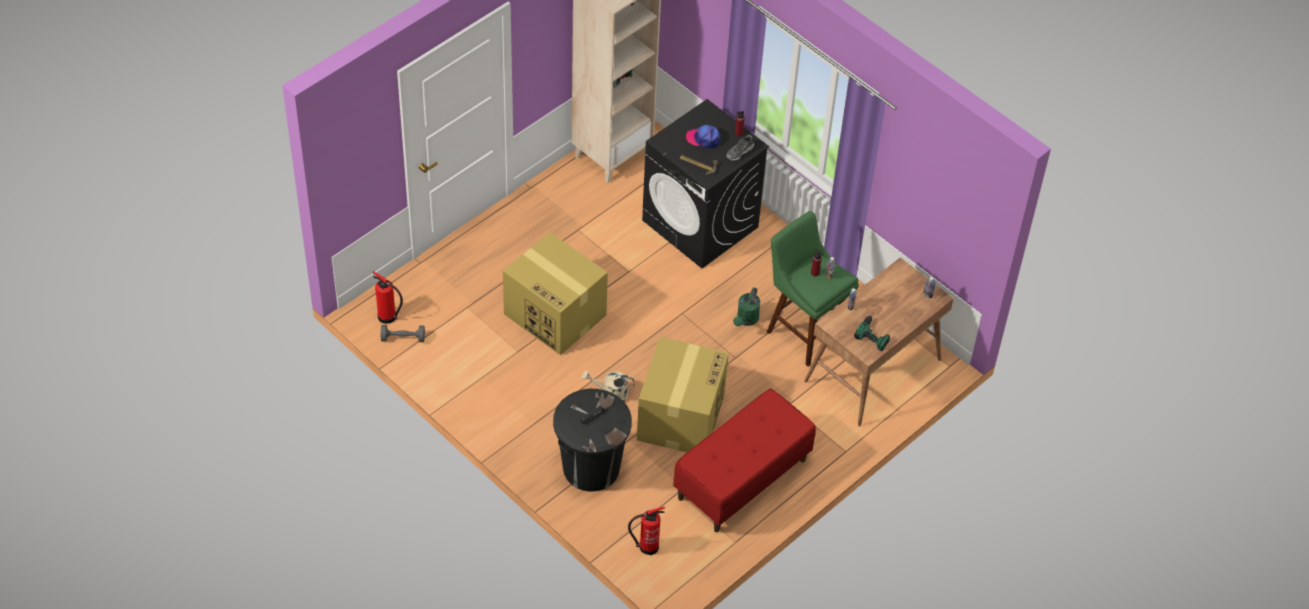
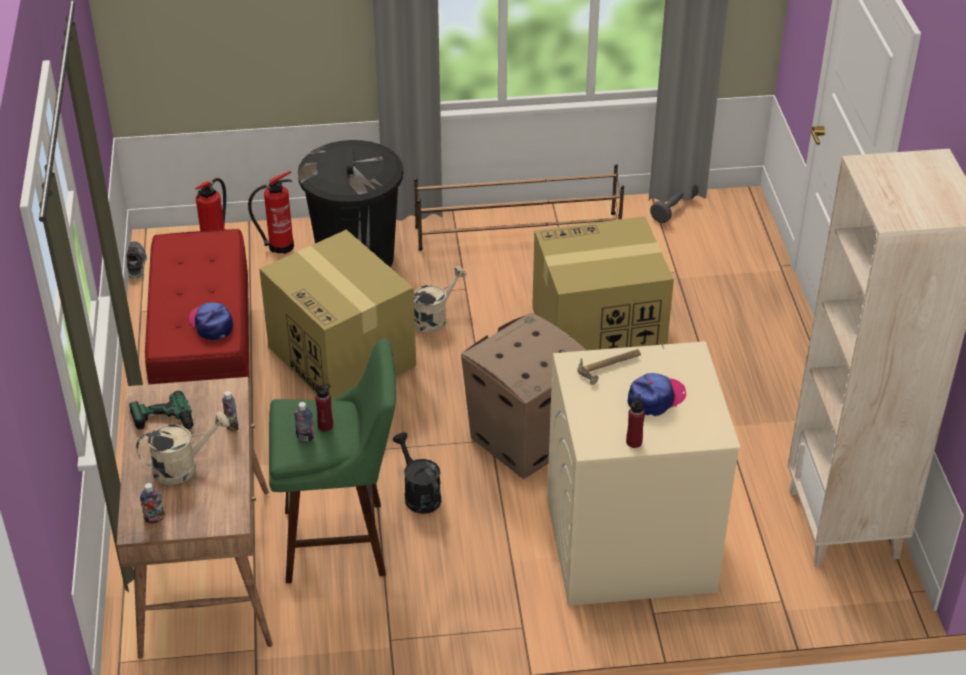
camera: 130 degrees right, 10 degrees down
(388, 317) = (714, 211): fire extinguisher -> fire extinguisher (278, 246)
(493, 402) = (519, 231): none -> brown shoe rack
(670, 299) = (524, 441): none -> cardboard box
(701, 224) = (628, 545): black washing machine -> beige washing machine
(739, 152) = (594, 421): shoe -> shoe (136, 264)
(746, 320) = (418, 494): green watering can -> black watering can
(764, 415) = (211, 324): none -> cap
(891, 306) = (183, 466): none -> beige watering can

